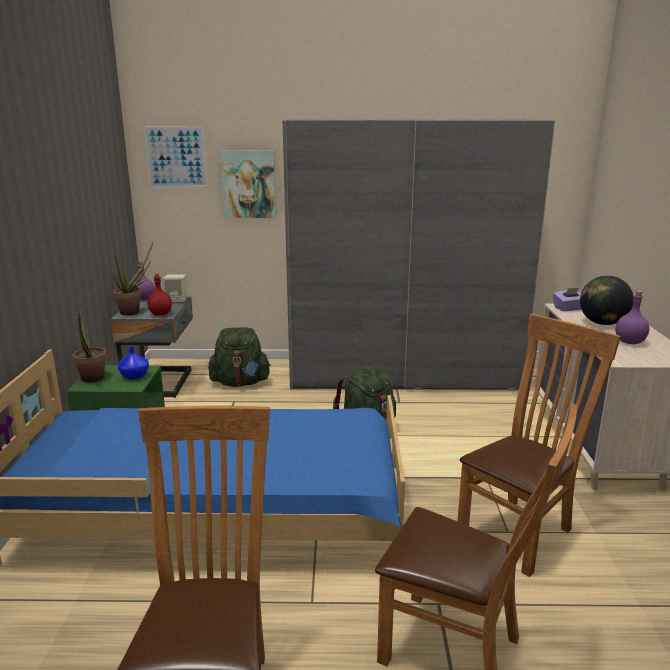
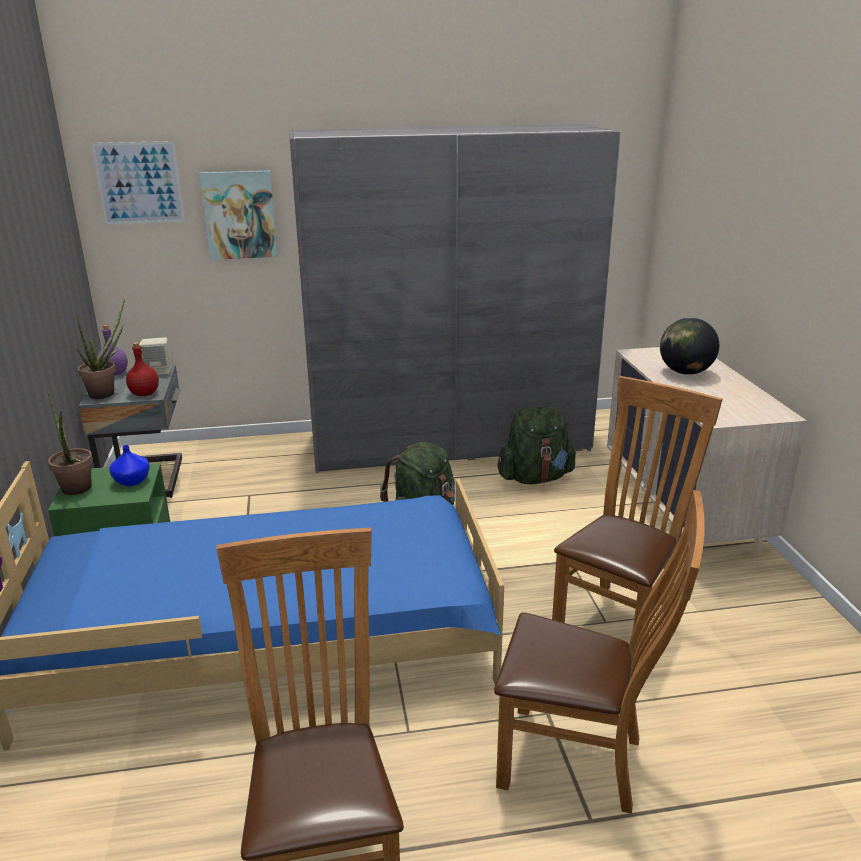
camera: 10 degrees left, 5 degrees up
(240, 383) = (250, 470): green backpack -> green backpack (535, 478)
(568, 309) = (644, 355): purple tissue box -> none
(630, 342) = (720, 395): purple bottle -> none

